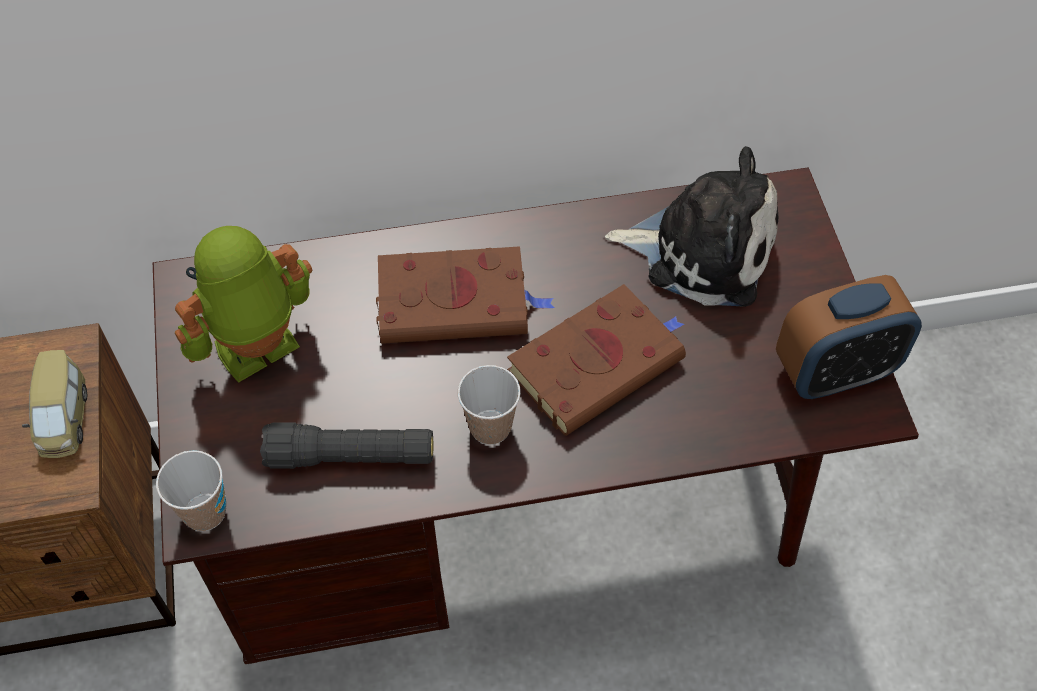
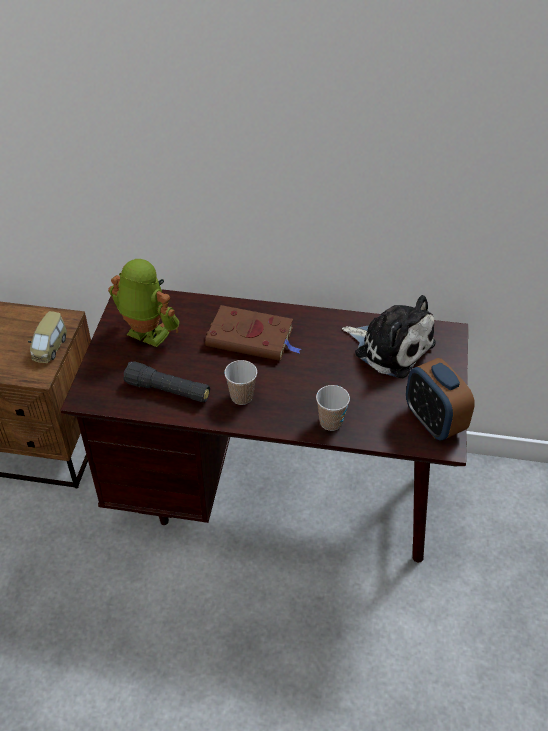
camera: 20 degrees right, 10 degrees down
(205, 512) = (89, 394): cup -> cup (331, 422)
(259, 352) = (146, 334): toy robot -> toy robot turned 45 degrees clockwise
(598, 362) = (310, 383): brown book -> none
(834, 372) = (433, 421): alarm clock -> alarm clock turned 60 degrees clockwise

